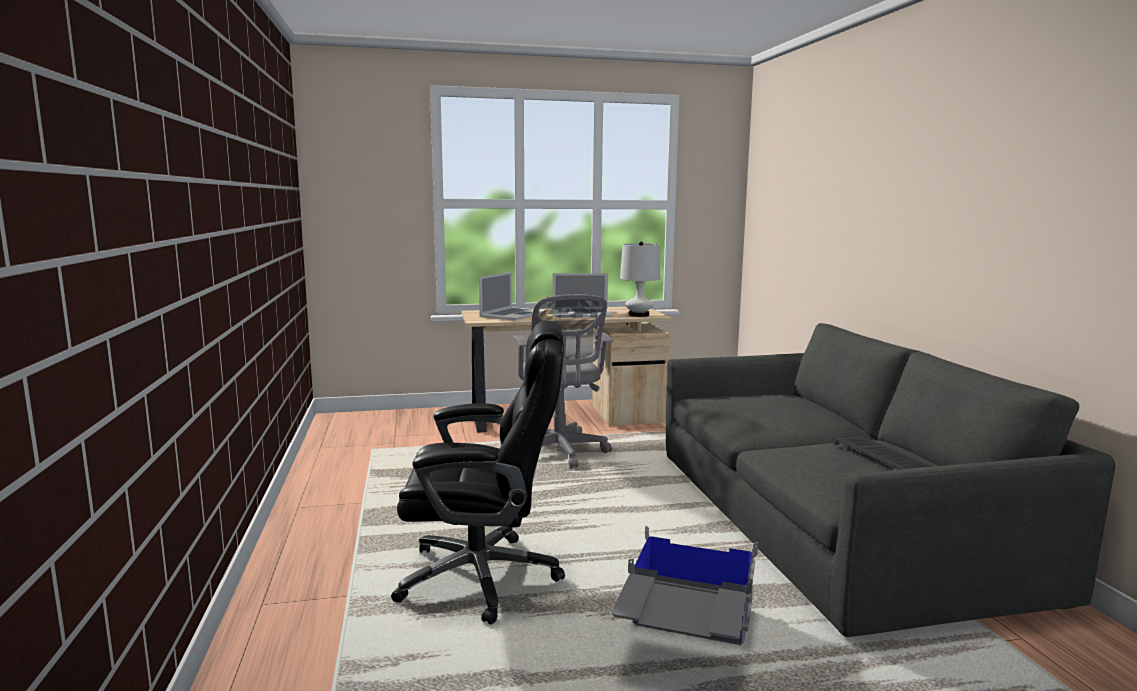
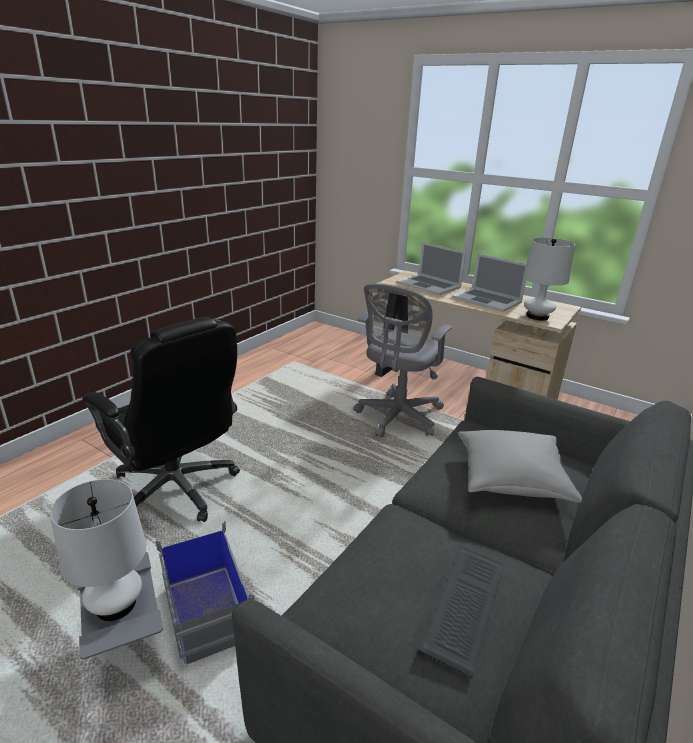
camera: 45 degrees right, 15 degrees up
(512, 314) = (429, 285): laptop -> laptop turned 60 degrees clockwise
(682, 609) = (115, 604): none -> white table lamp
(776, 409) = (511, 478): none -> grey pillow

